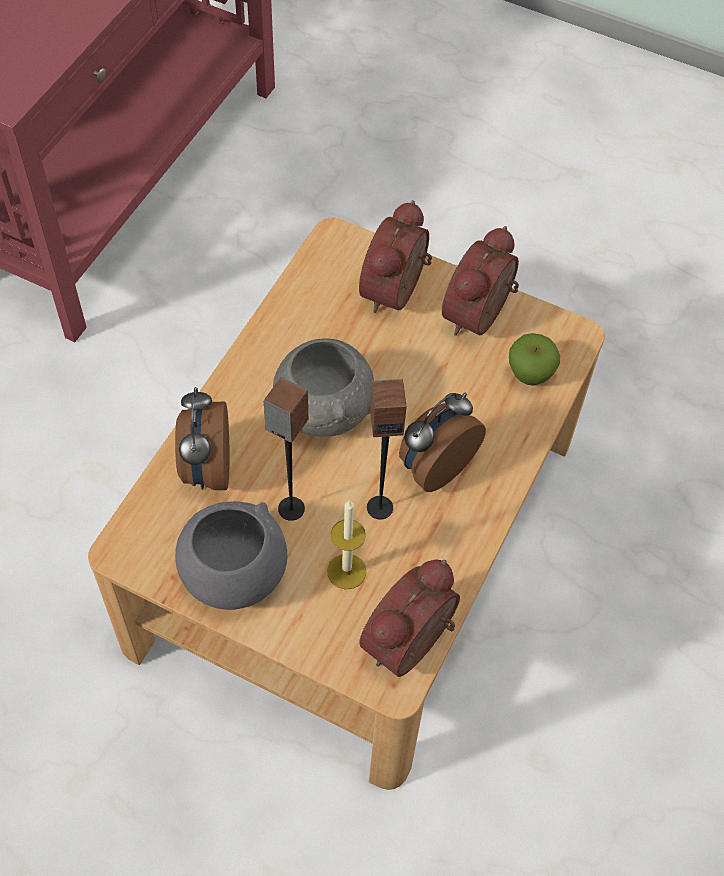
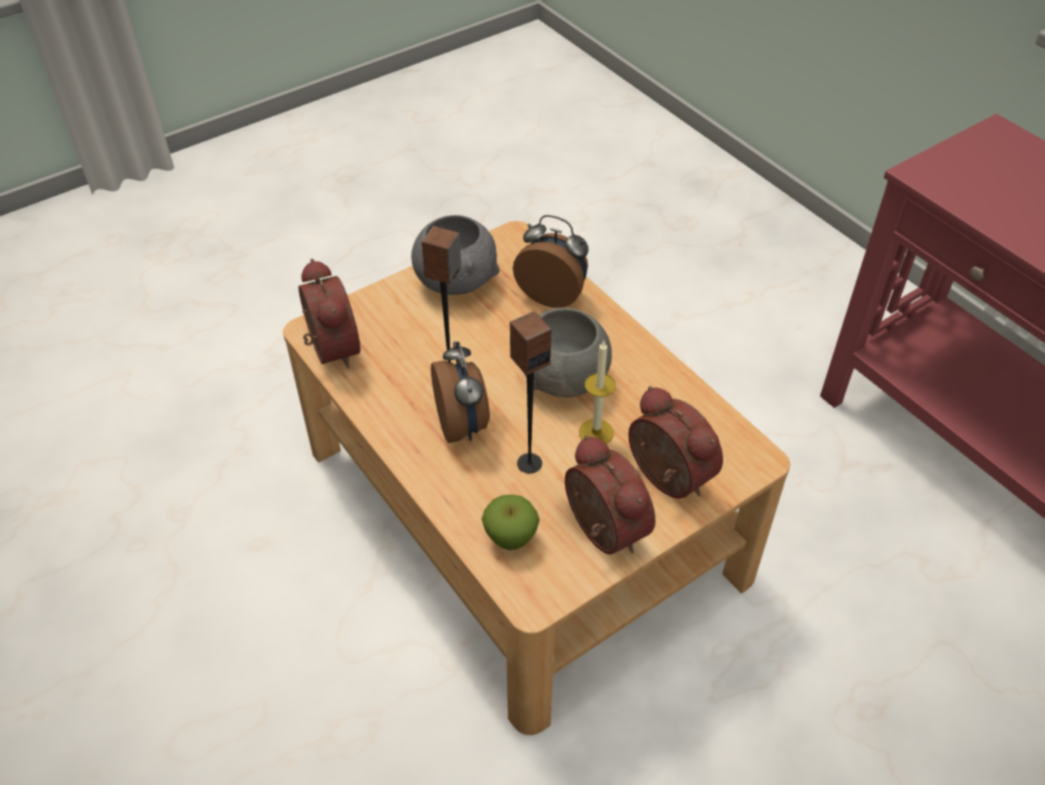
camera: 120 degrees right, 10 degrees down
(291, 509) = (486, 327): speaker -> speaker (529, 463)
(346, 571) = (412, 337): candle -> candle (596, 432)

